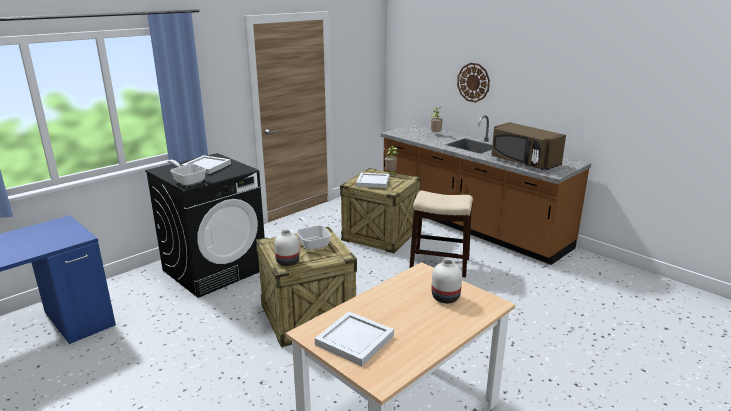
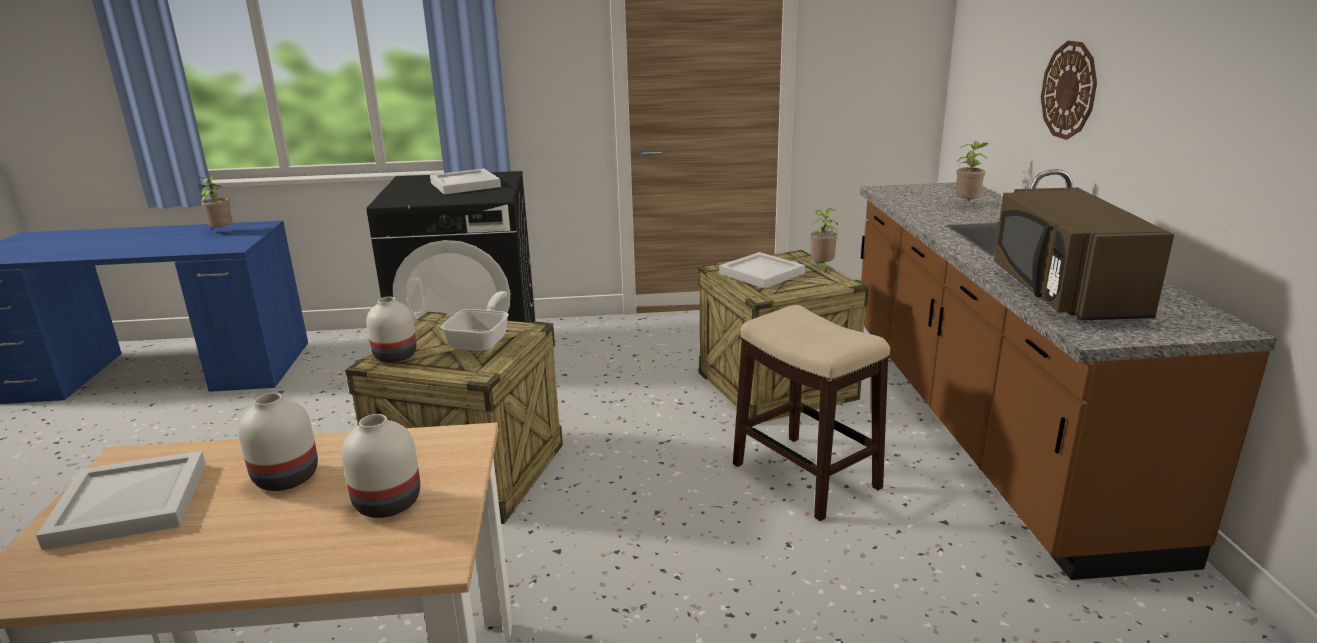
camera: 40 degrees right, 0 degrees up
(43, 232) = (221, 232): none -> potted plant
(187, 180) = (400, 197): frying pan -> none
(392, 307) = (284, 478): none -> white vase

